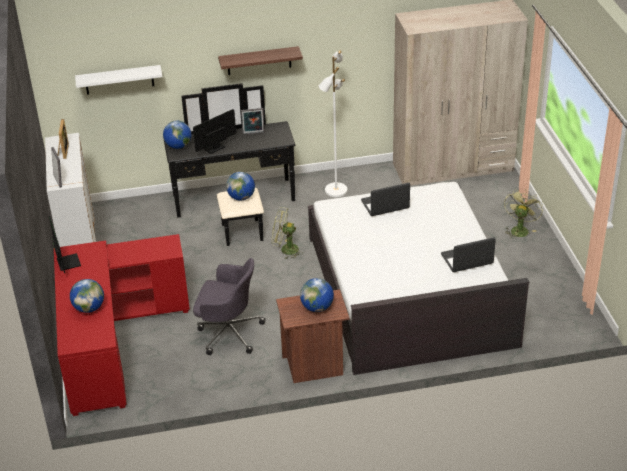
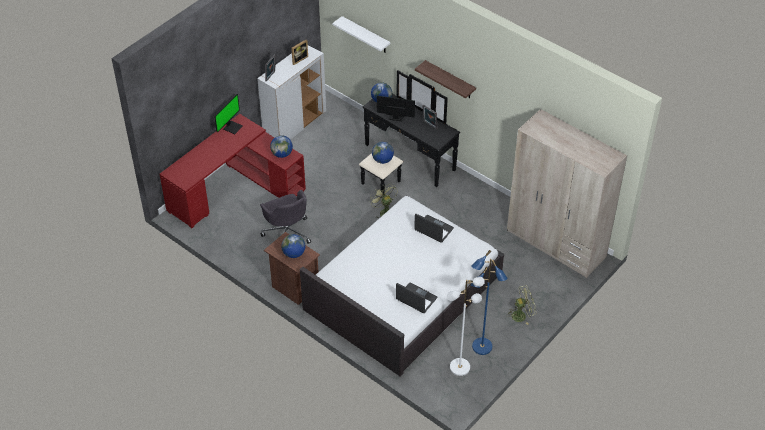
camera: 50 degrees right, 10 degrees up
(89, 308) = (204, 161): globe -> globe (282, 154)
(335, 190) = (467, 199): white floor lamp -> white floor lamp (459, 366)
(536, 273) = (482, 347): none -> blue floor lamp

